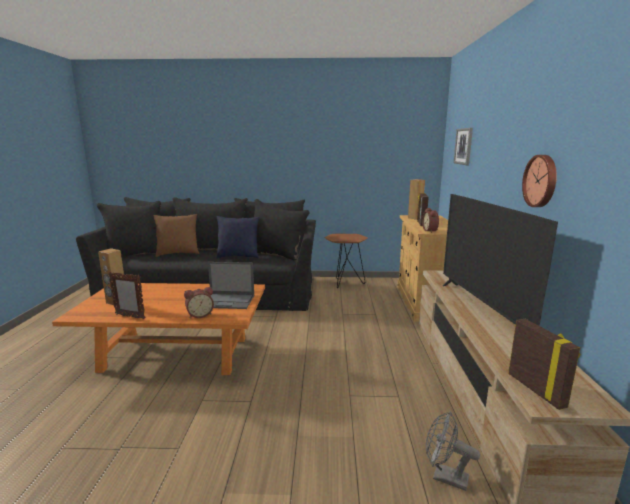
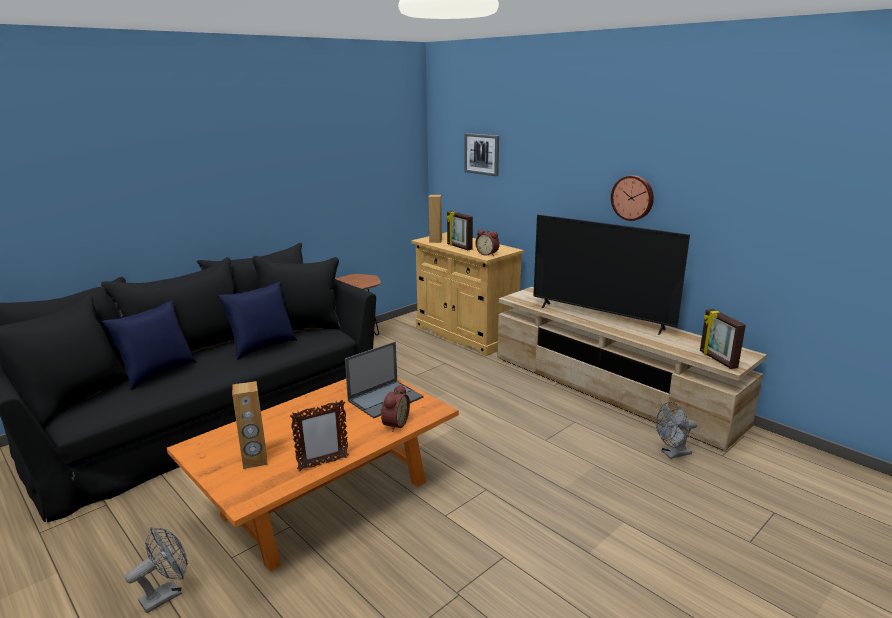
camera: 45 degrees left, 5 degrees up
(58, 357) = (167, 594): none -> grey fan
(178, 253) = (157, 373): brown pillow -> blue pillow
(536, 390) = (717, 360): picture frame -> picture frame turned 135 degrees counterclockwise

